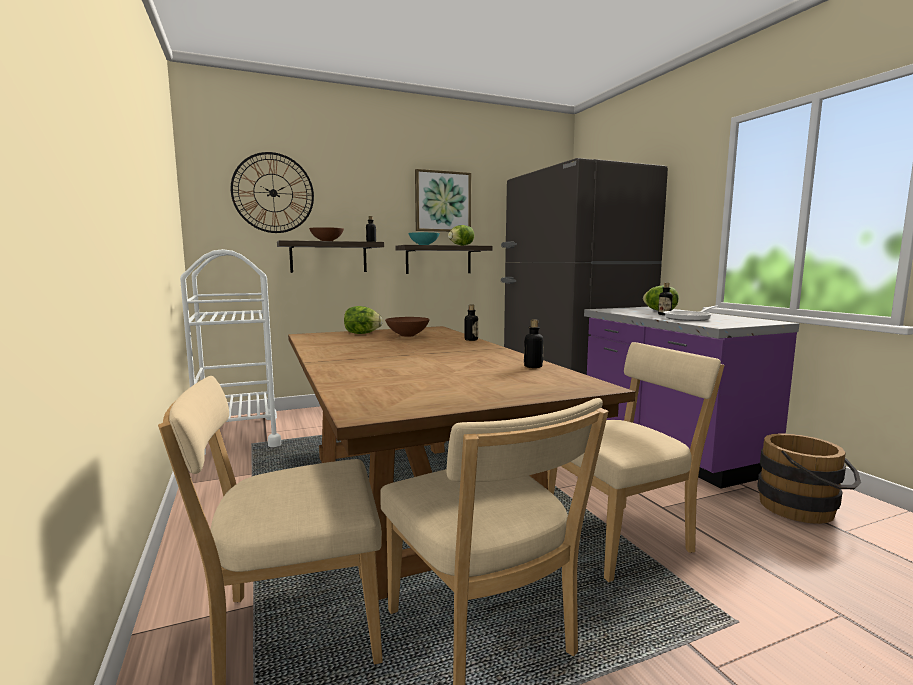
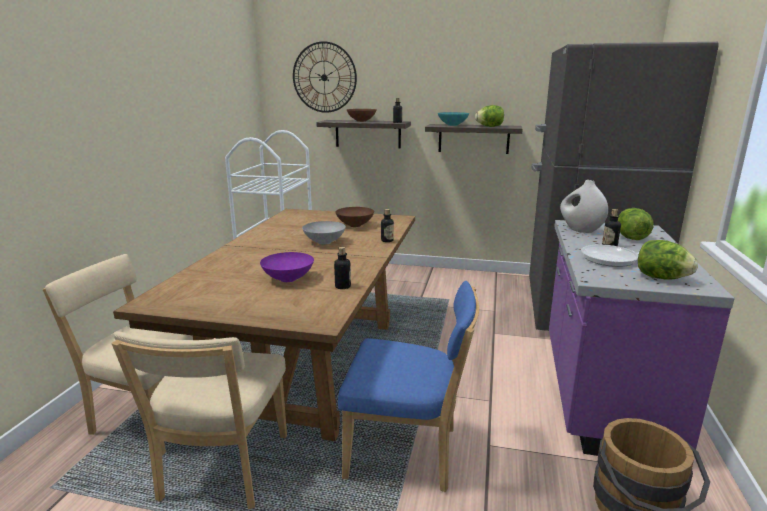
camera: 35 degrees right, 10 degrees up
(362, 333) = (330, 217): lettuce -> lettuce (661, 278)
(414, 347) = (324, 242): none -> grey bowl
(442, 201) = (482, 78): picture -> none
(465, 371) = (287, 279): none -> purple bowl
(619, 311) = (580, 230): none -> white vase
(621, 538) = (408, 453): beige chair -> blue chair

